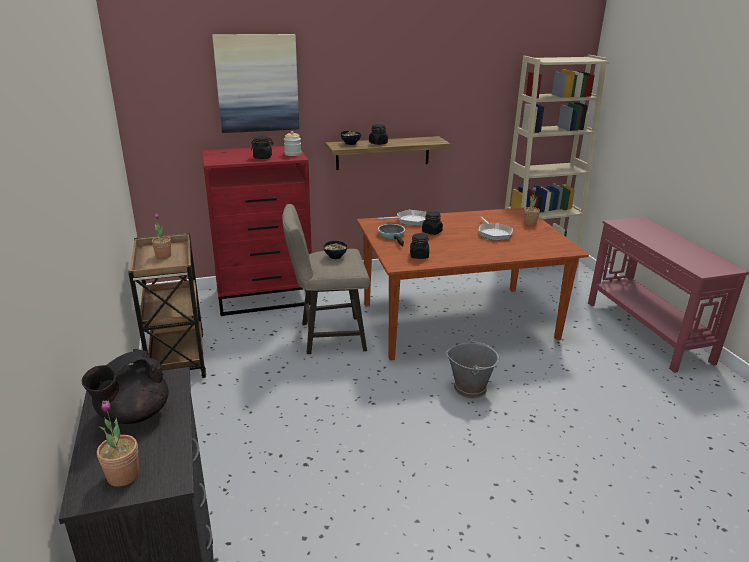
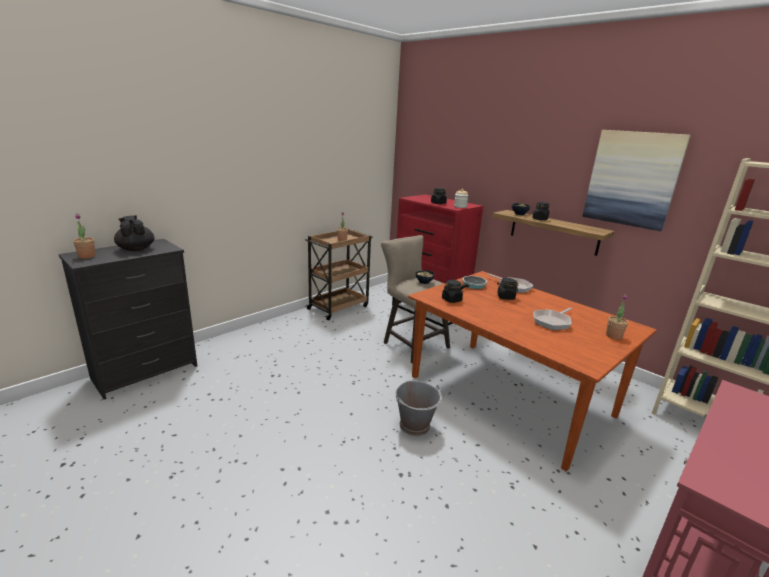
camera: 60 degrees right, 5 degrees down
(133, 415) = (136, 249): black teapot -> black teapot turned 45 degrees clockwise
(257, 83) = (468, 154): picture -> picture (632, 179)

